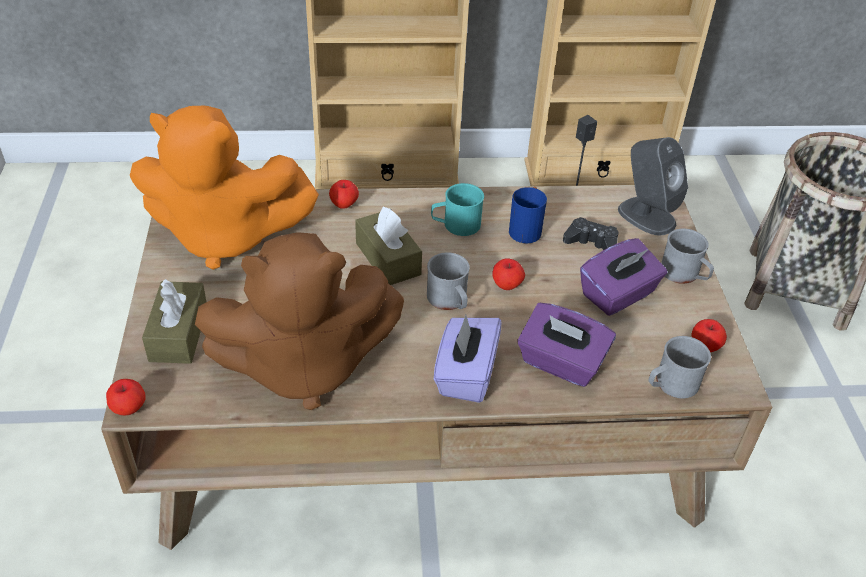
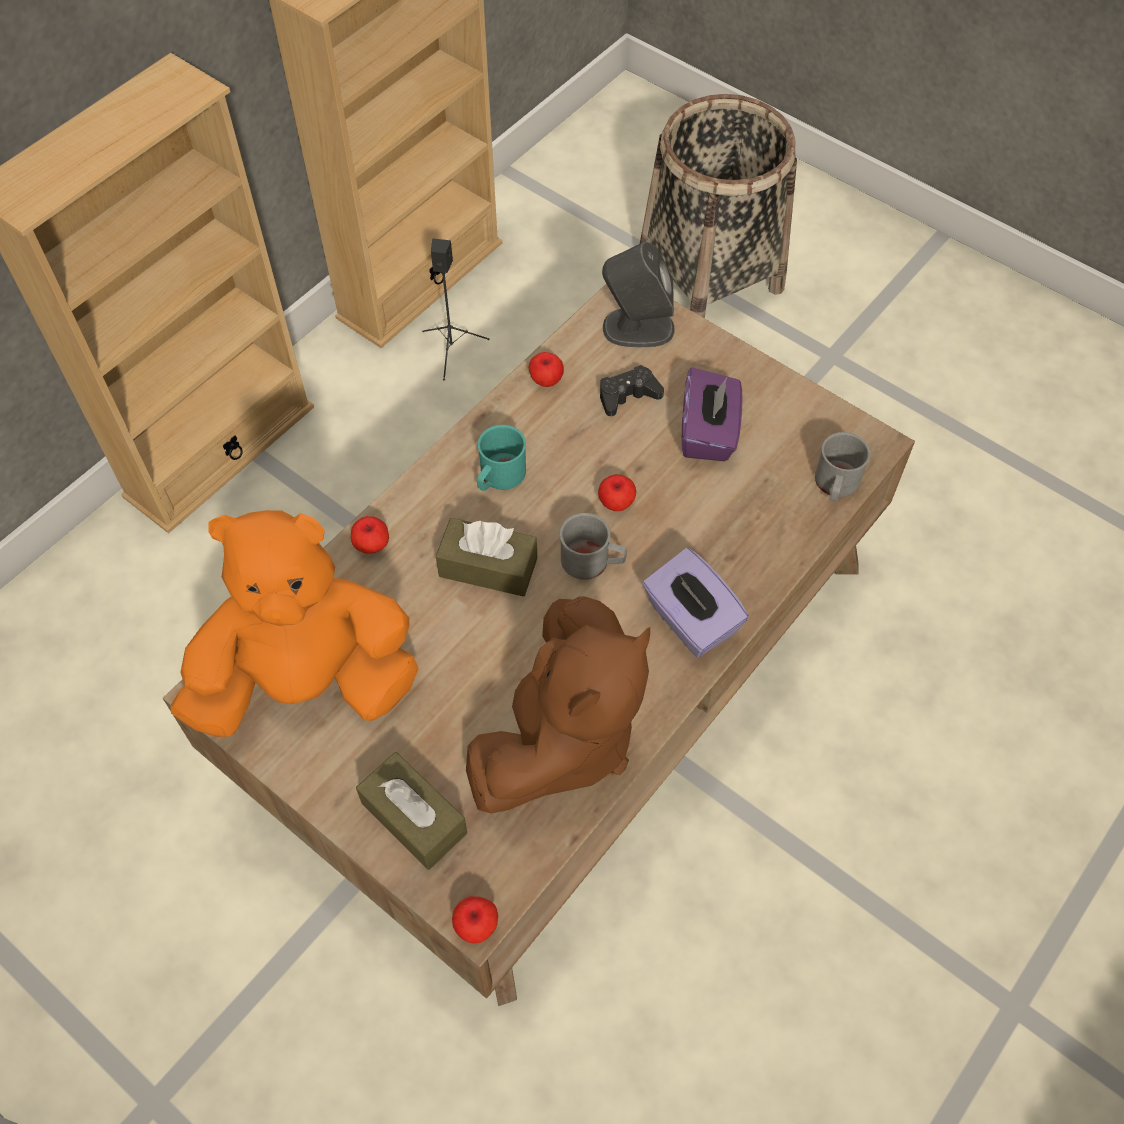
camera: 45 degrees left, 15 degrees up
(224, 236) = (308, 682): orange plush toy -> orange plush toy turned 150 degrees counterclockwise
(526, 229) = (561, 428): blue mug -> none
(561, 363) = (743, 540): purple tissue box -> none
(684, 275) = (731, 367): grey mug -> none
(704, 346) = (819, 426): apple -> apple (546, 380)

